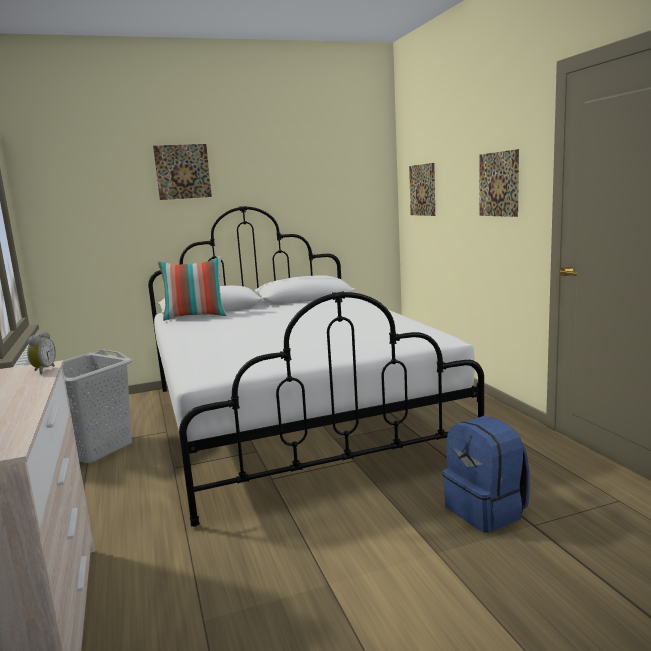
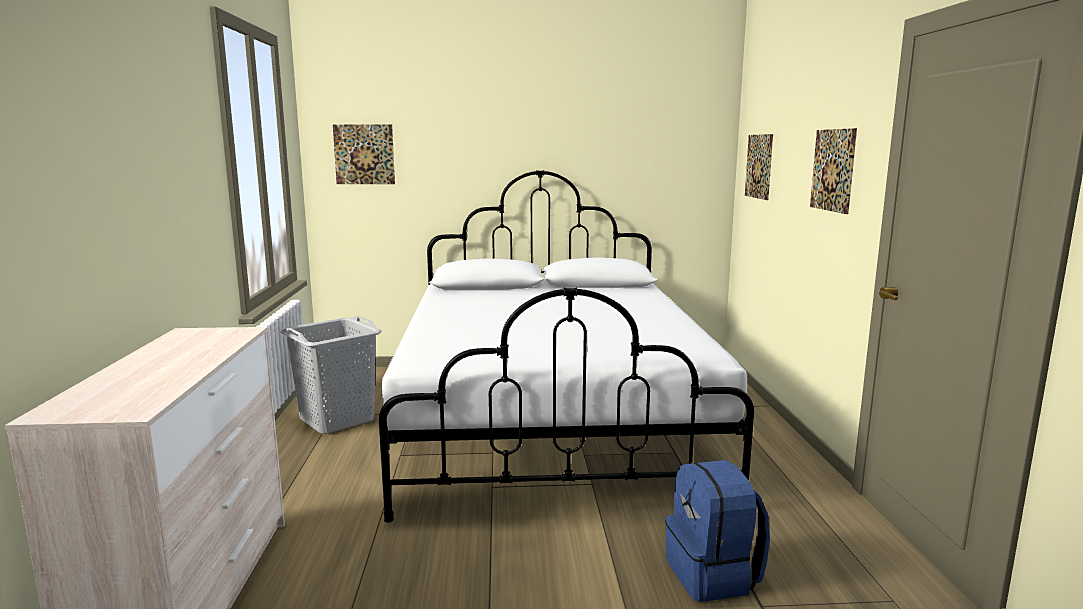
camera: 15 degrees right, 0 degrees up
(43, 370) = (240, 335): alarm clock -> none
(183, 171) = (477, 127): picture -> picture (364, 154)
(195, 316) = (465, 291): pillow -> none

